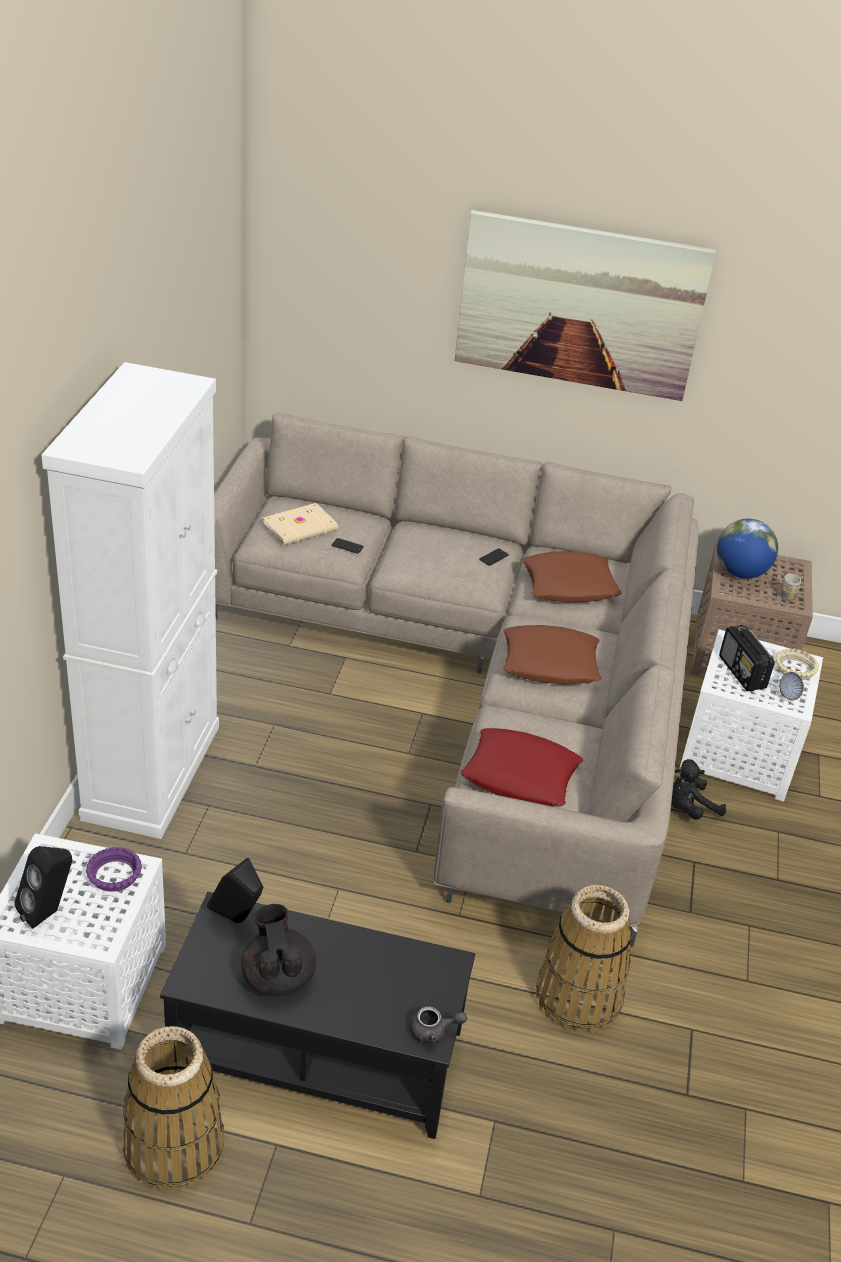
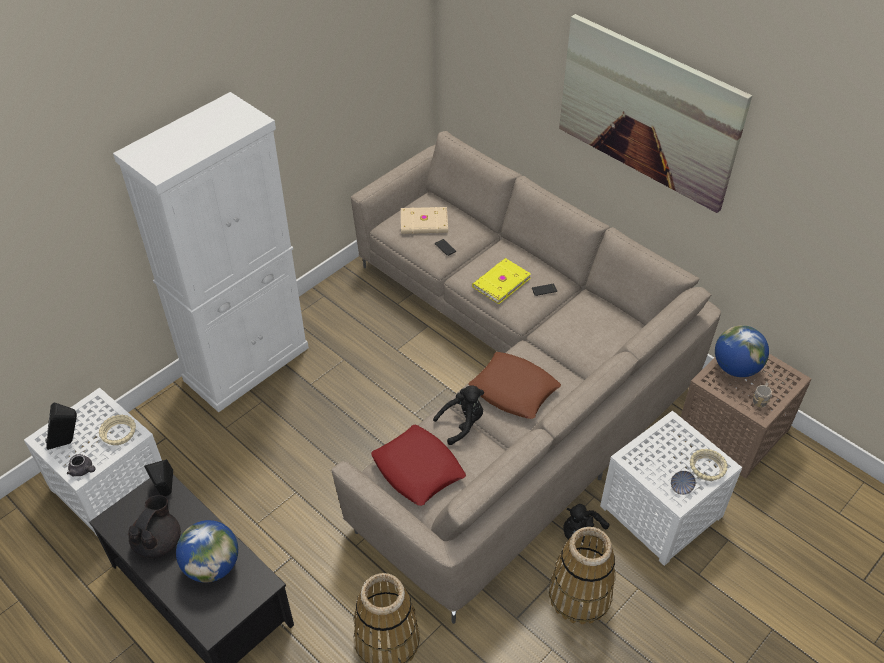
camera: 35 degrees right, 10 degrees up
(114, 875) = (118, 433): purple bowl -> beige bowl
(174, 1146) = (83, 613): basket -> basket (580, 595)
(371, 972) = (212, 566): none -> globe
(433, 1031) = (216, 624): grey teapot -> grey teapot (83, 470)
(441, 563) = (500, 282): none -> yellow book
(526, 713) = (462, 423): none -> black plush toy
(569, 585) = (583, 331): brown pillow -> none
(742, 673) = (658, 455): radio -> none

